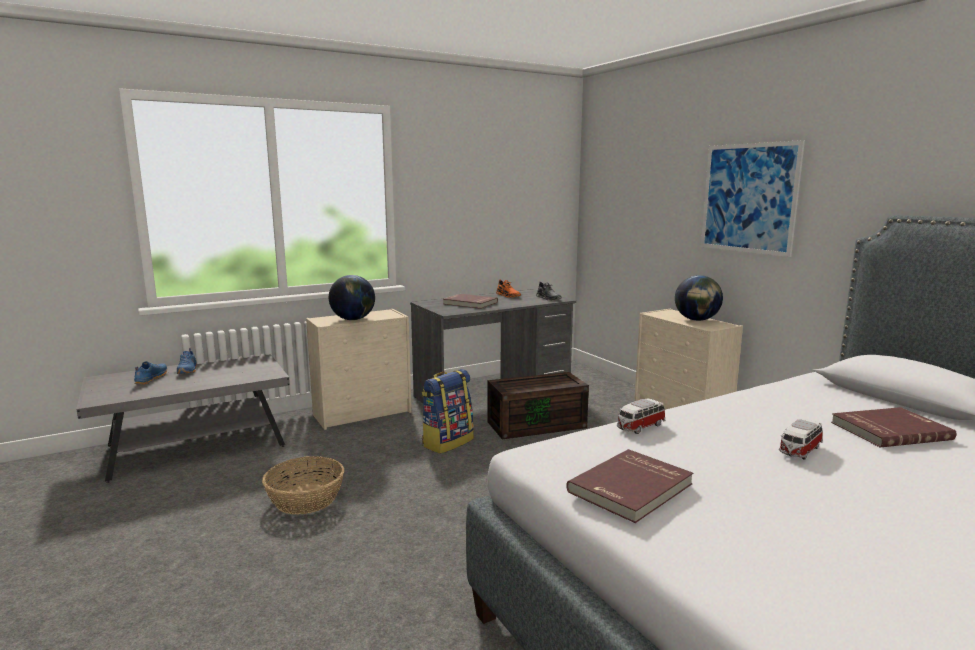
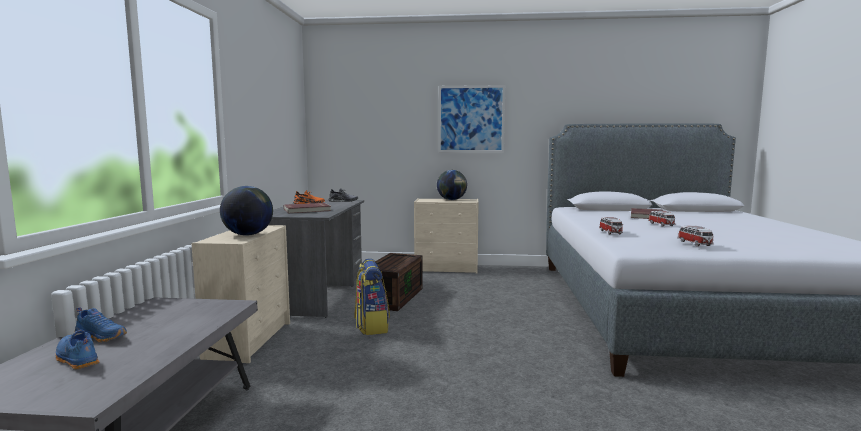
camera: 55 degrees left, 5 degrees down
(305, 499) = (384, 400): basket -> none
(632, 488) = (695, 244): red book -> toy car

